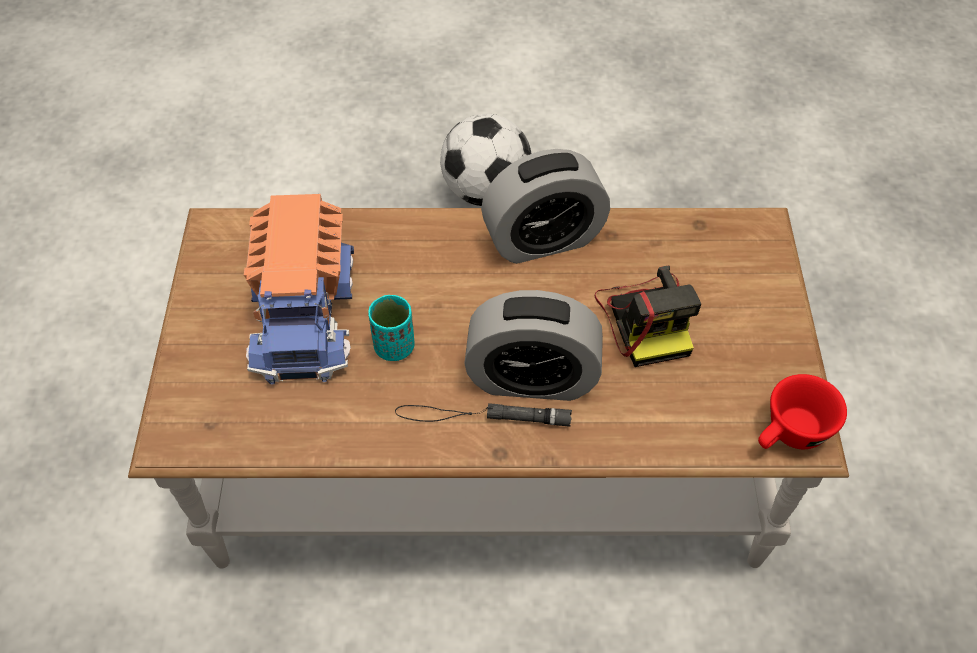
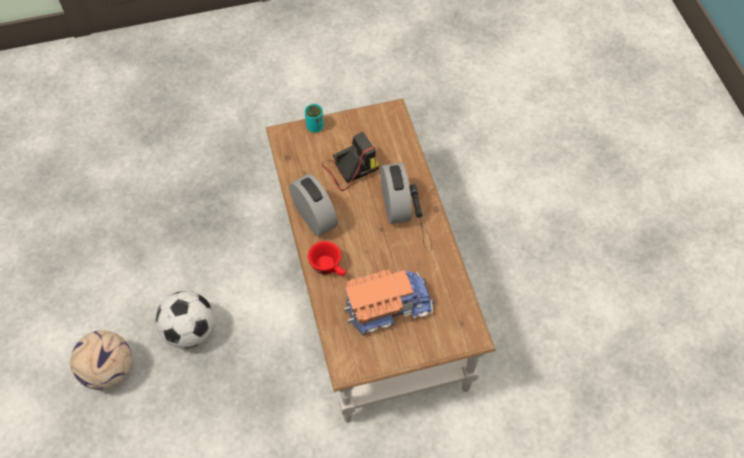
camera: 105 degrees left, 5 degrees up
(394, 347) = (395, 262): turquoise cup -> turquoise cup (315, 126)
(454, 101) = (108, 371): none -> football
(790, 435) = (393, 115): red cup -> red cup (329, 267)

